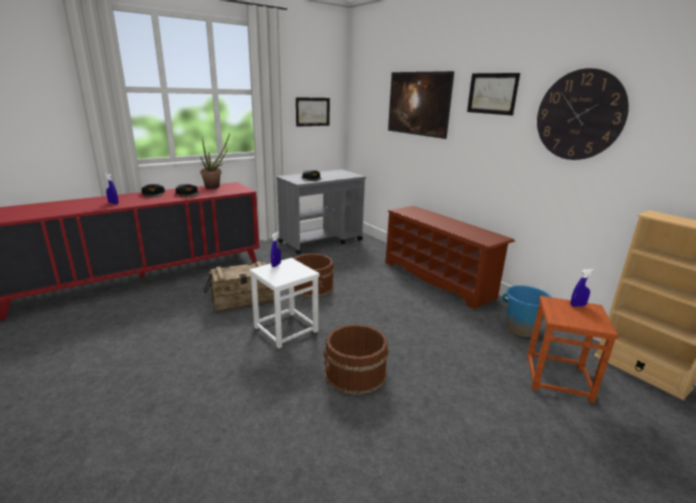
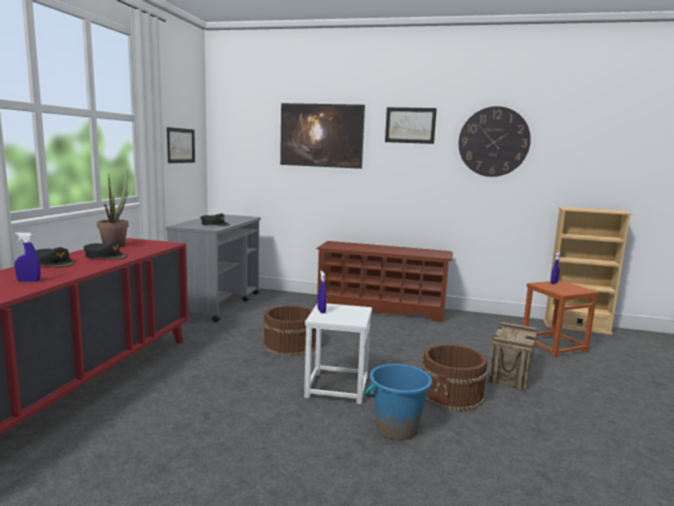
camera: 40 degrees left, 10 degrees down
(243, 300) = (241, 379): crate -> crate (510, 372)
(521, 329) = (489, 325): blue bucket -> blue bucket (396, 428)

